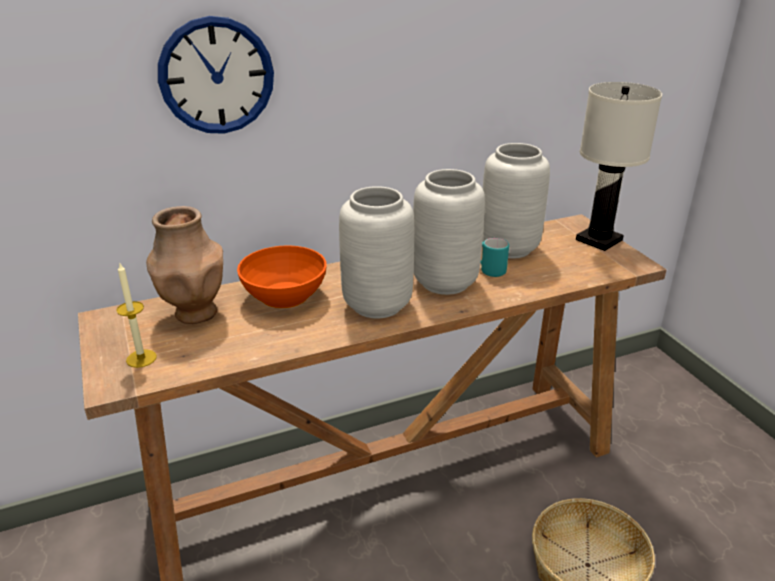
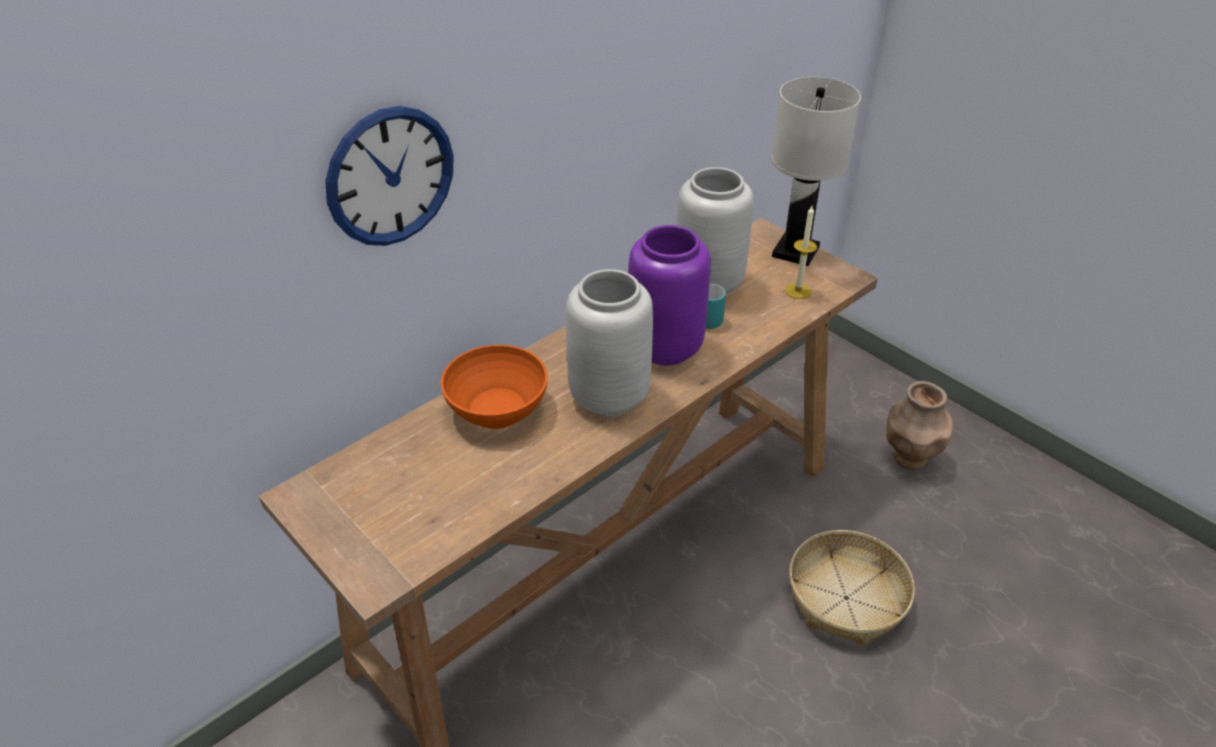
camera: 20 degrees left, 10 degrees up
(141, 358) = (386, 538): candle -> candle (798, 291)
(194, 313) = (407, 460): brown vase -> brown vase (909, 458)
(446, 282) = (666, 347): grey vase -> purple vase

